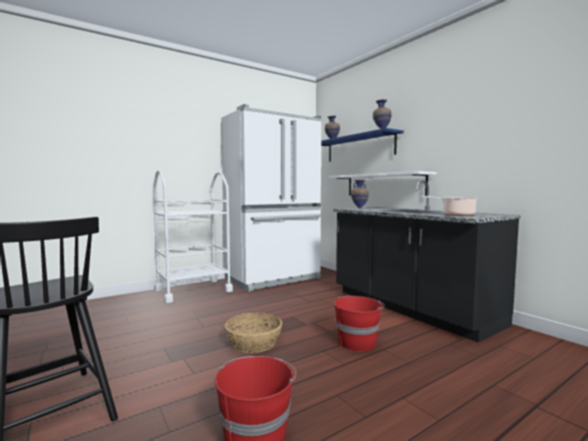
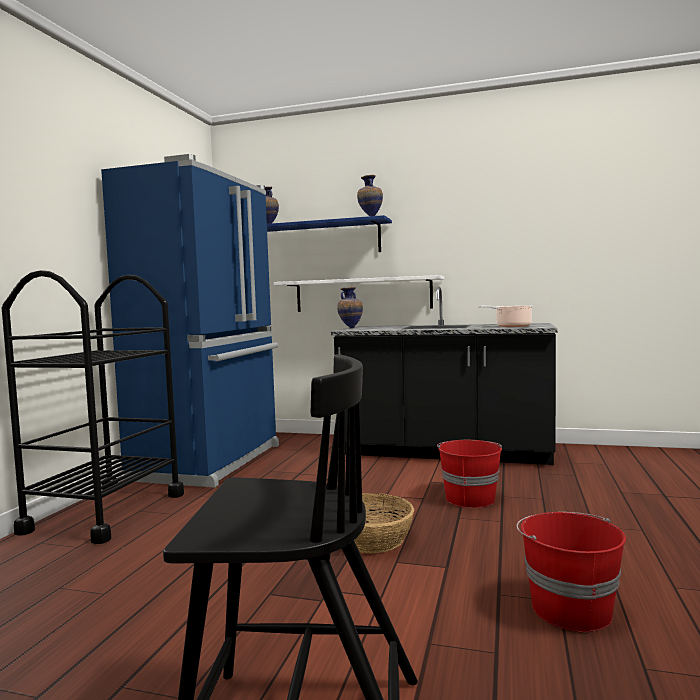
camera: 40 degrees left, 0 degrees up
(193, 290) = (106, 513): white cart -> black cart
(274, 279) = (212, 462): white fridge -> blue fridge

